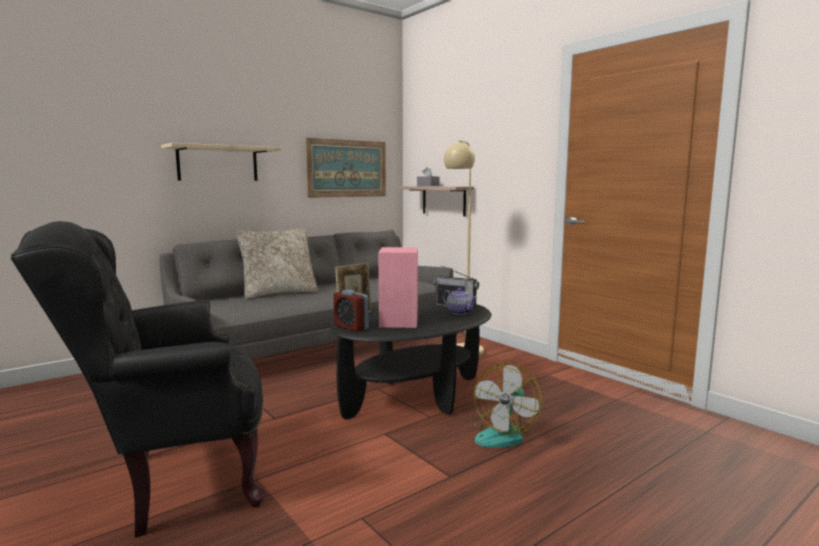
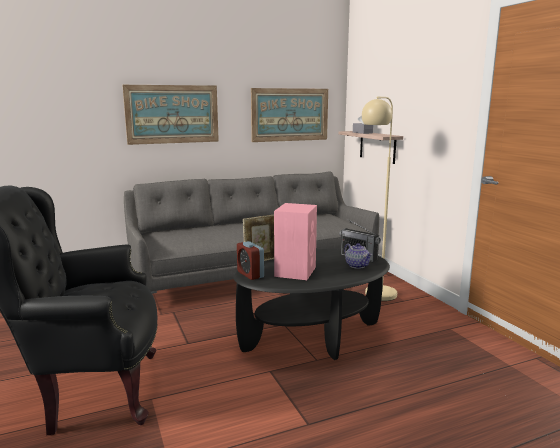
camera: 15 degrees right, 5 degrees up
(218, 163) = (172, 114): beige shelf -> picture
(279, 292) = (219, 227): beige pillow -> none
(503, 434) = (376, 388): fan -> none

